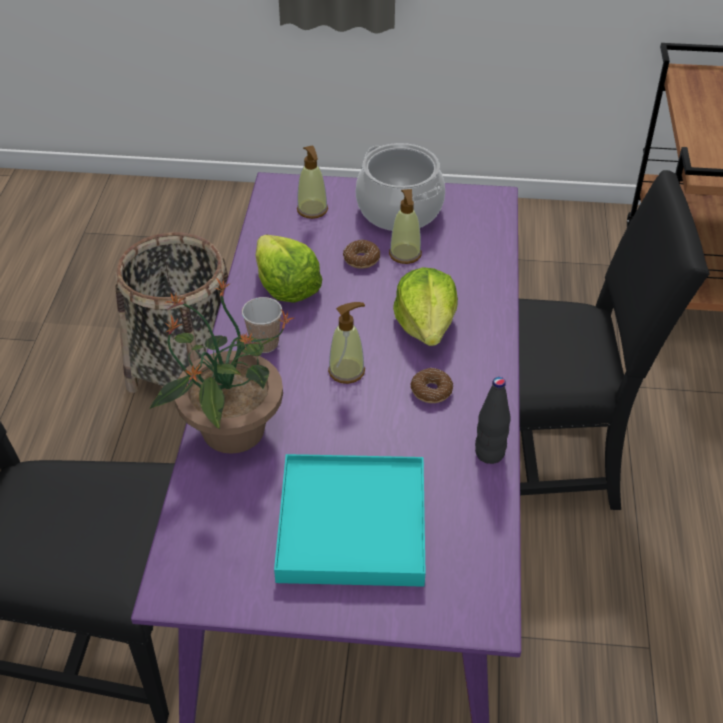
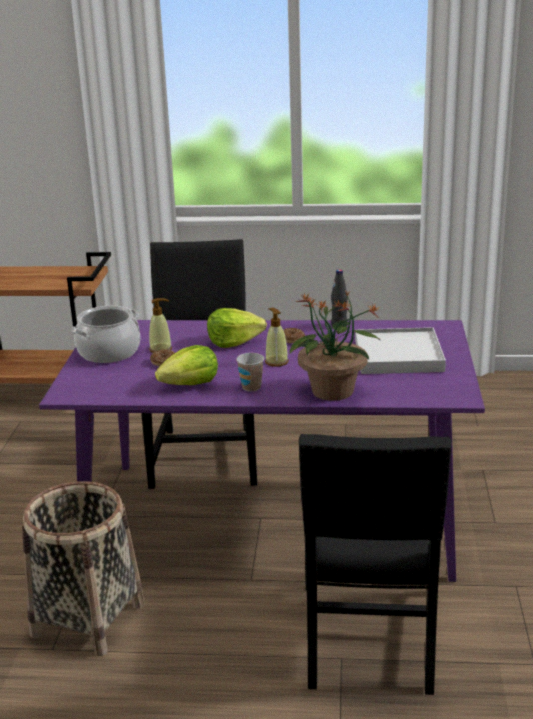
camera: 90 degrees left, 20 degrees down
(312, 210) = (100, 380): soap dispenser -> none
(352, 525) = (398, 355): turquoise tray -> white tray

